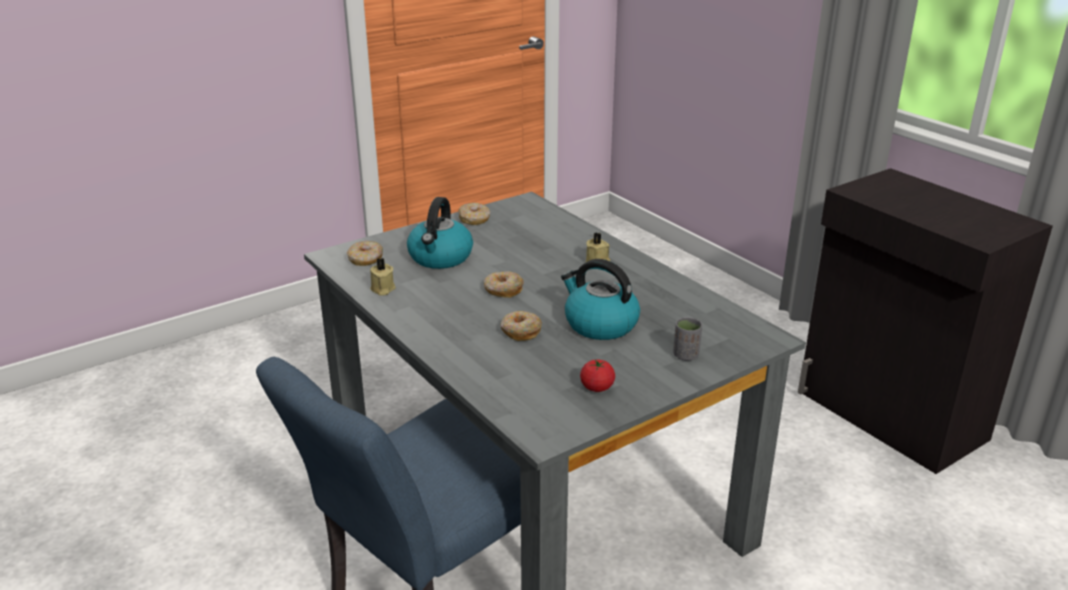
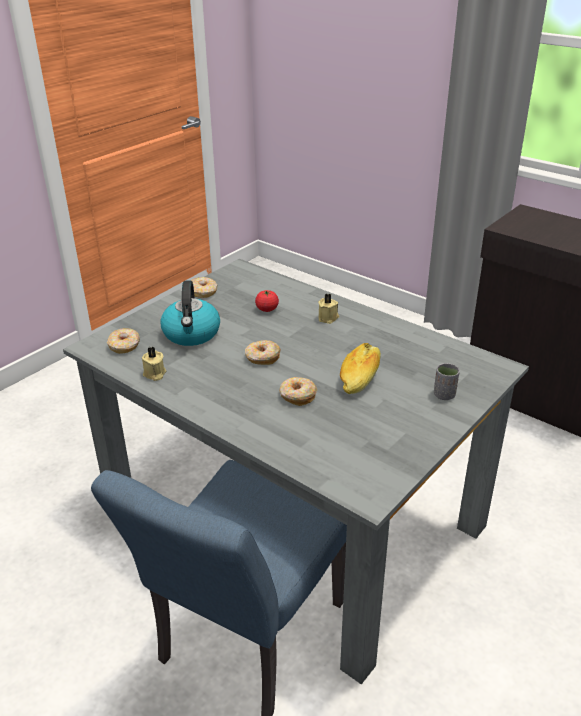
camera: 15 degrees left, 5 degrees up
(597, 387) = (389, 439): tomato -> tomato (267, 309)
(599, 324) = (360, 377): kettle -> bread

